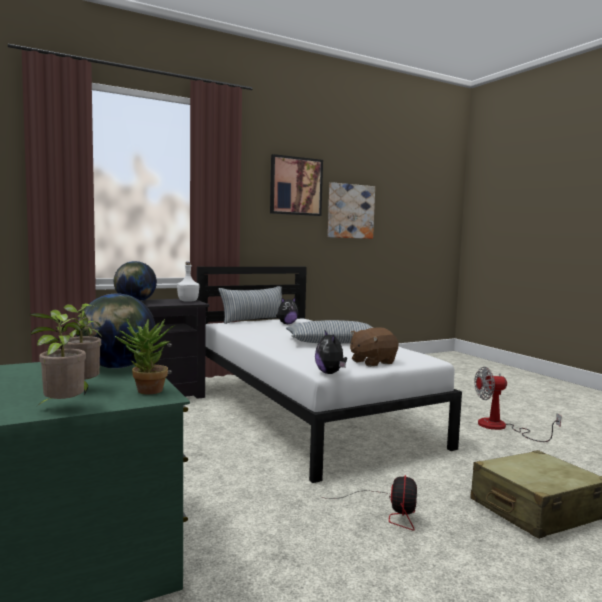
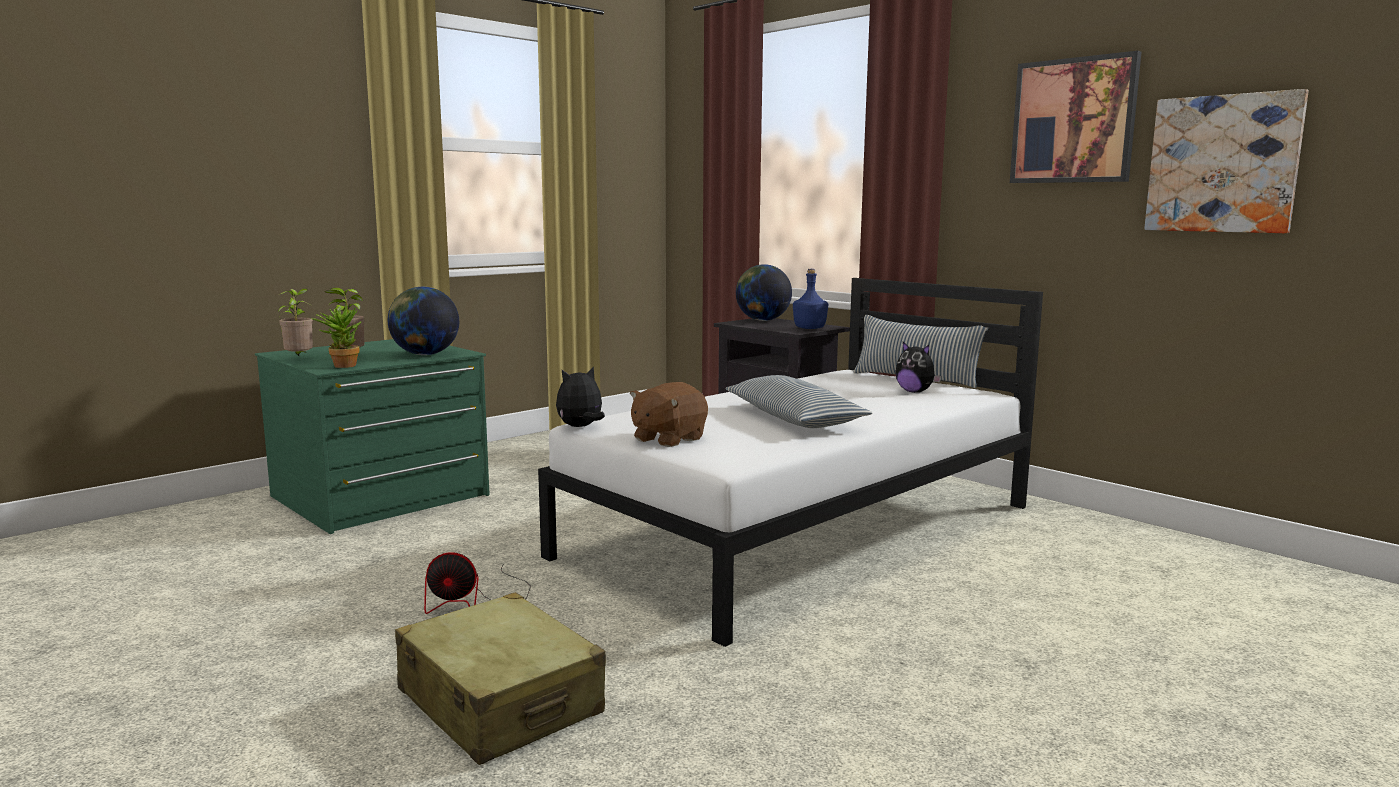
camera: 75 degrees right, 5 degrees up
(187, 301) = (810, 328): white bottle -> blue bottle
(372, 362) = (668, 439): brown plush toy -> brown plush toy turned 90 degrees counterclockwise
(501, 427) = (901, 698): fan -> none

